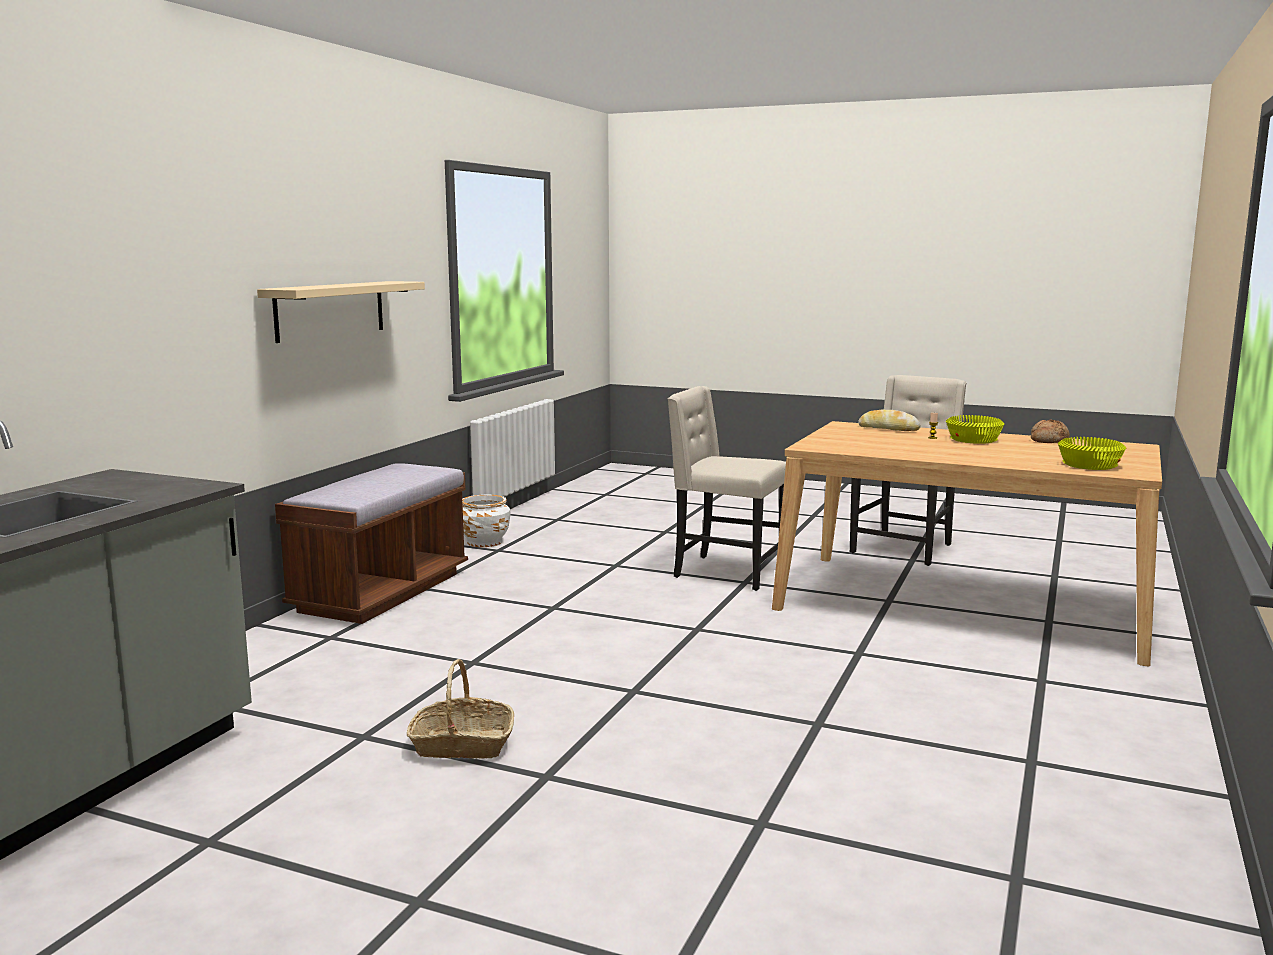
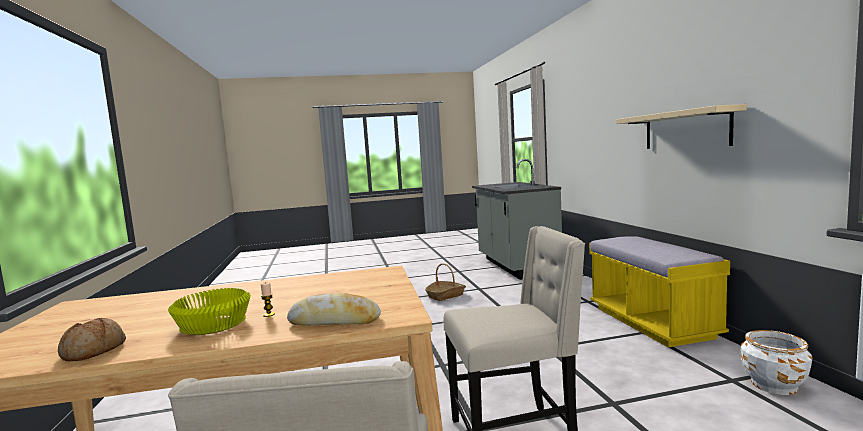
camera: 145 degrees right, 5 degrees down
(381, 592) = (651, 322): brown bench -> yellow bench
(1090, 465) = (105, 307): yellow bowl -> none

